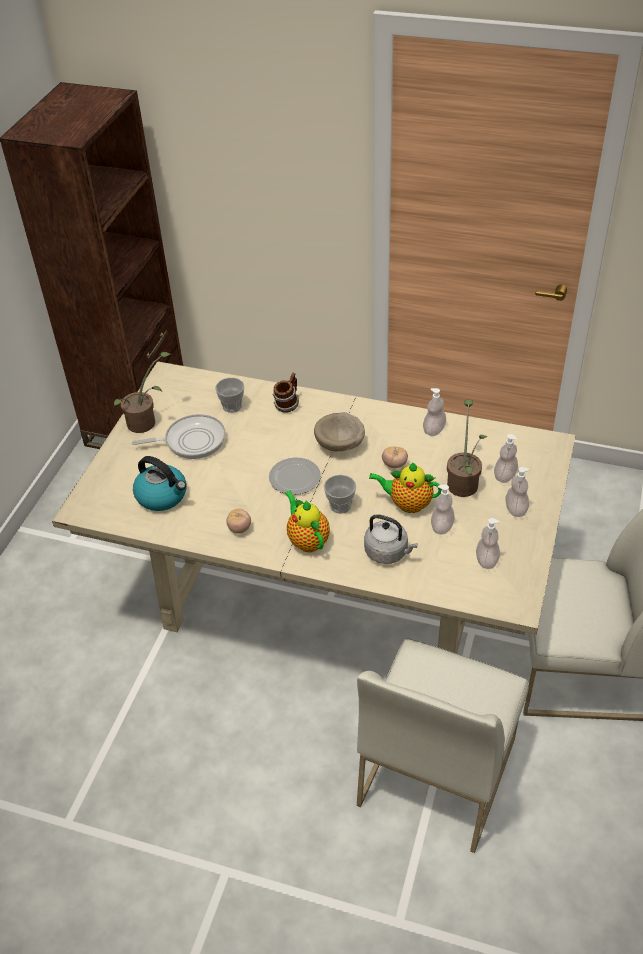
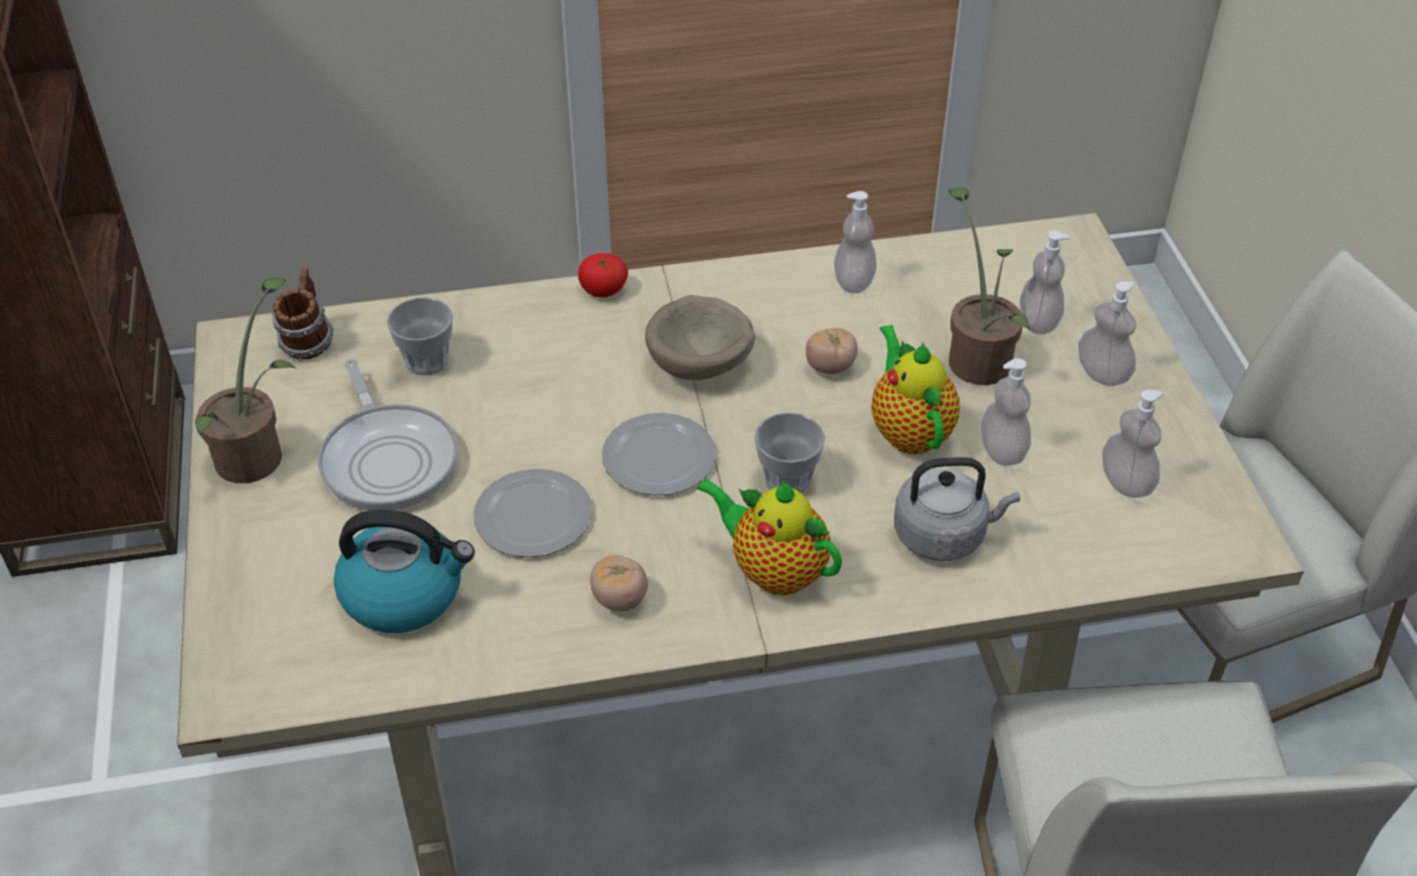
camera: 30 degrees left, 0 degrees up
(191, 441) = (388, 458): frying pan -> frying pan turned 105 degrees clockwise
(230, 484) = (535, 517): none -> plate
(287, 404) = (540, 322): mug -> mug (307, 341)
(323, 399) = (603, 290): none -> tomato
(407, 503) = (909, 430): teapot -> teapot turned 90 degrees clockwise

